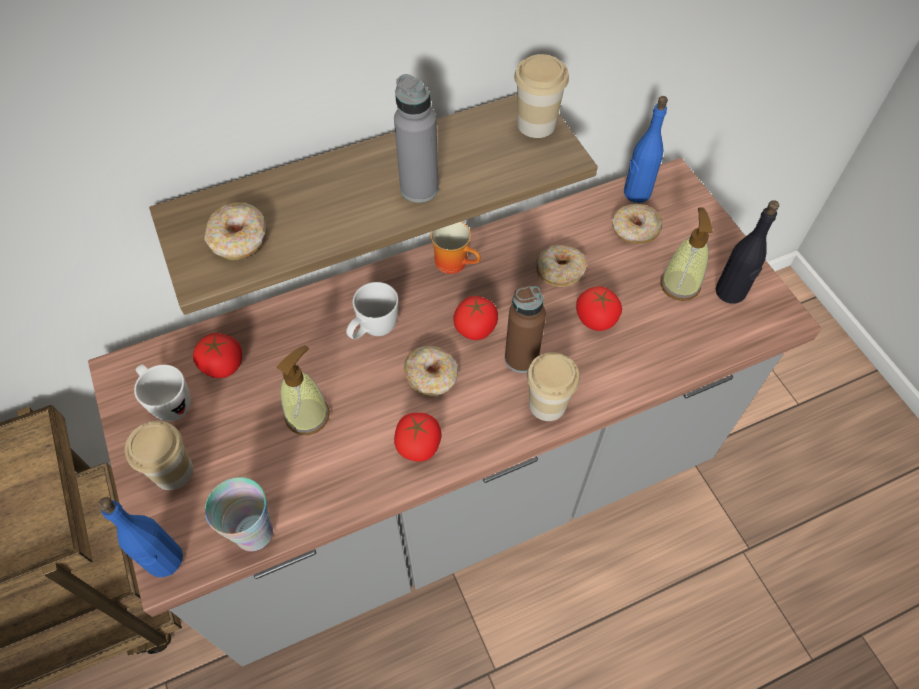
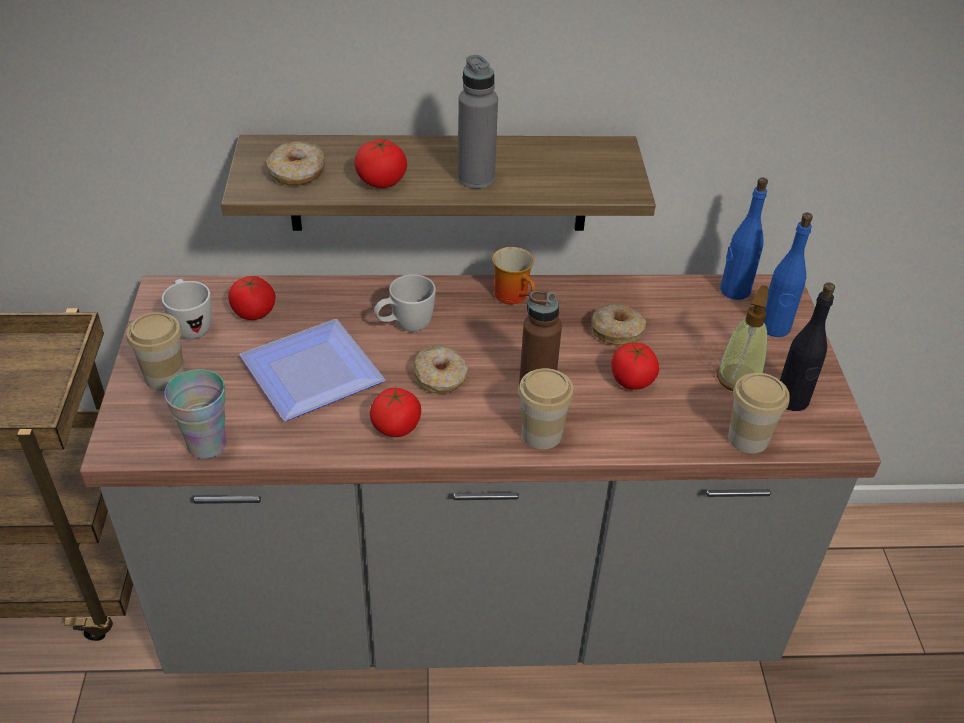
camera: 20 degrees right, 15 degrees down
(164, 560) = (119, 439): blue bottle -> blue bottle (774, 327)
(308, 415) = (307, 372): soap dispenser -> plate
(475, 328) = (504, 352): tomato -> tomato (381, 182)
(536, 124) = (615, 161): cup -> cup (748, 438)
(634, 230) = (715, 320): donut -> none

